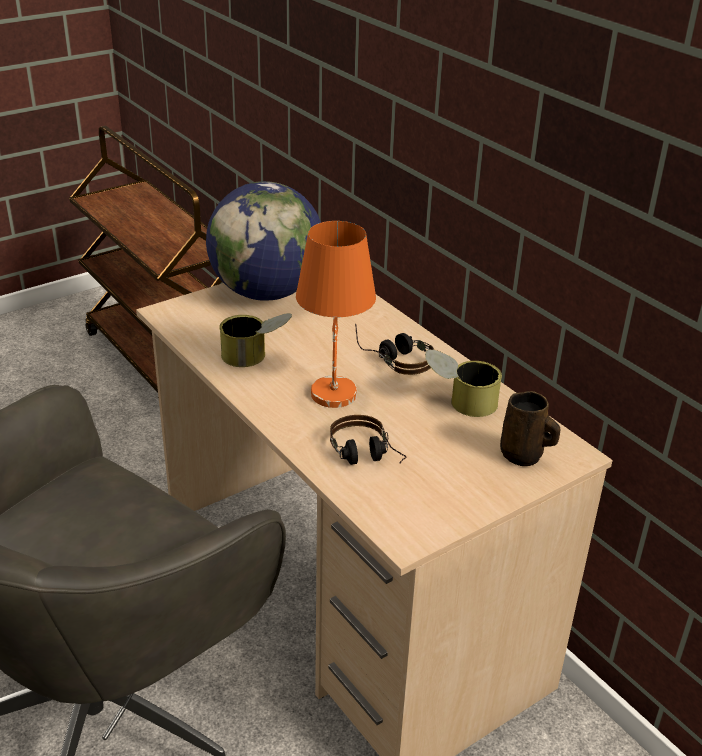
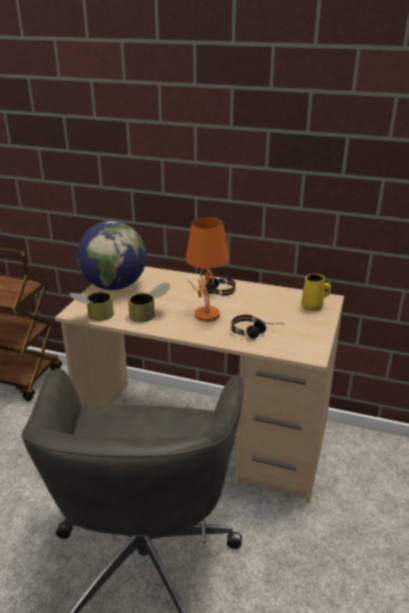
camera: 35 degrees left, 5 degrees down
(459, 402) = (262, 298): can -> can (93, 317)
(523, 456) = (313, 307): brown mug -> yellow mug

